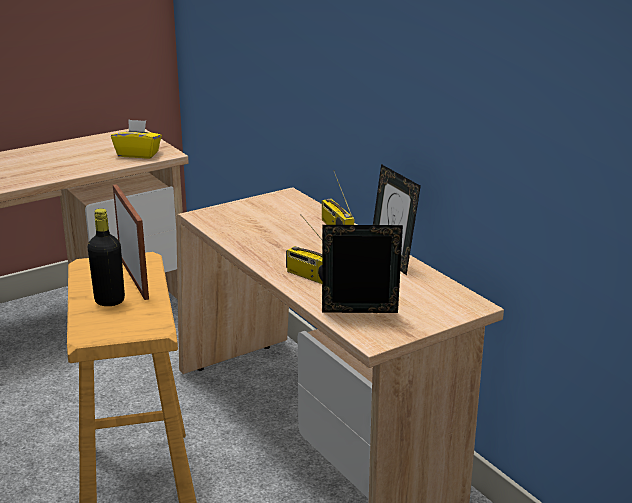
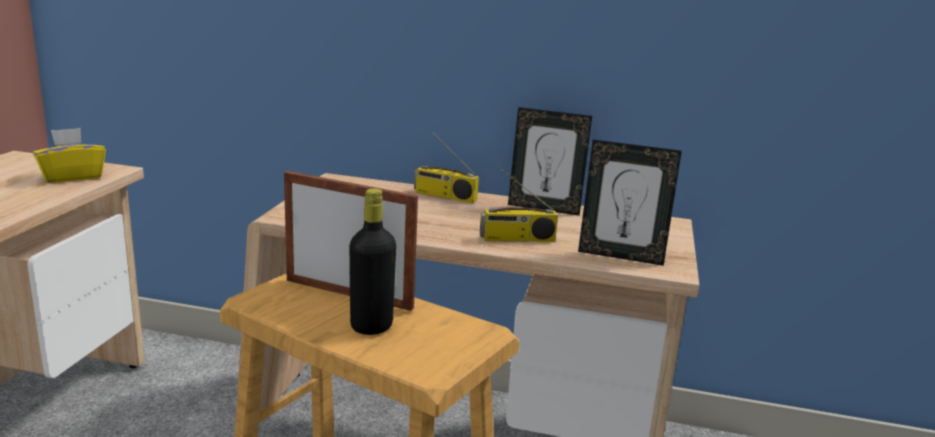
camera: 45 degrees left, 5 degrees down
(360, 315) = (621, 256): picture frame -> picture frame turned 120 degrees counterclockwise

